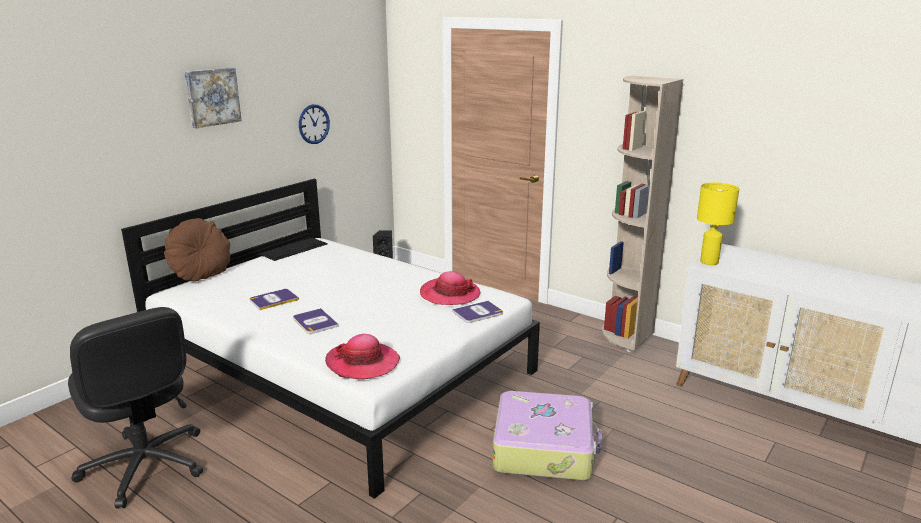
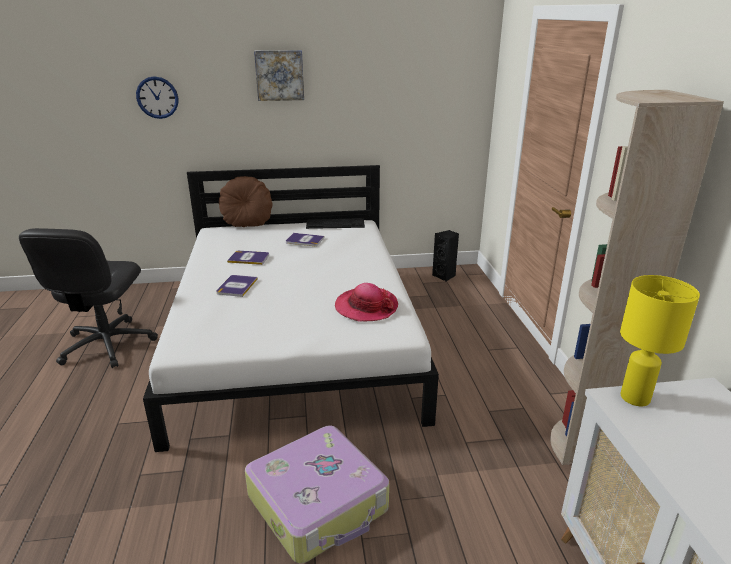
camera: 45 degrees right, 5 degrees up
(314, 124) = (389, 113): wall clock -> wall clock (157, 97)
(362, 363) = (197, 333): hat -> none
(478, 313) = (354, 334): book -> book (304, 240)

